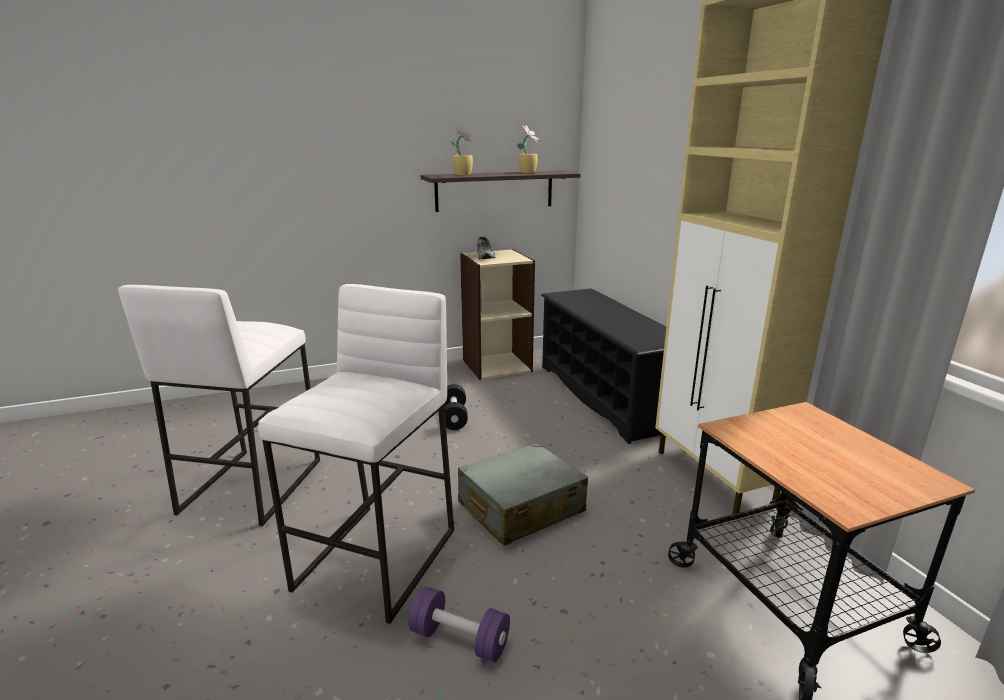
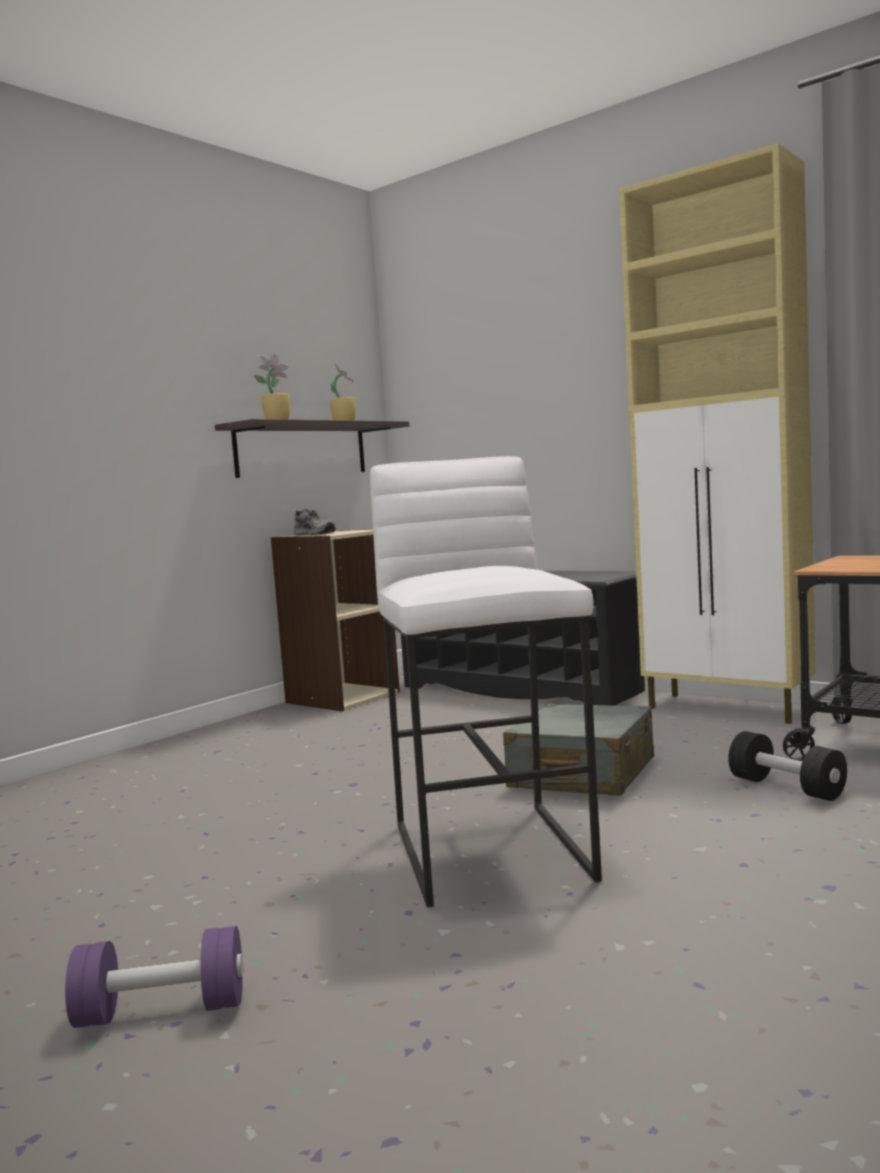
camera: 30 degrees left, 15 degrees down
(251, 485) = (176, 860): white stool -> none
(454, 417) = (368, 742): black dumbbell -> black dumbbell (786, 788)
(459, 639) = (695, 863): purple dumbbell -> purple dumbbell (162, 1011)

